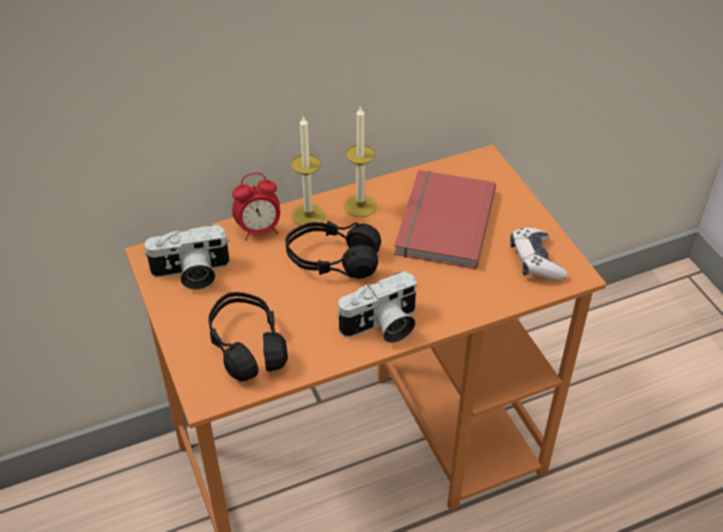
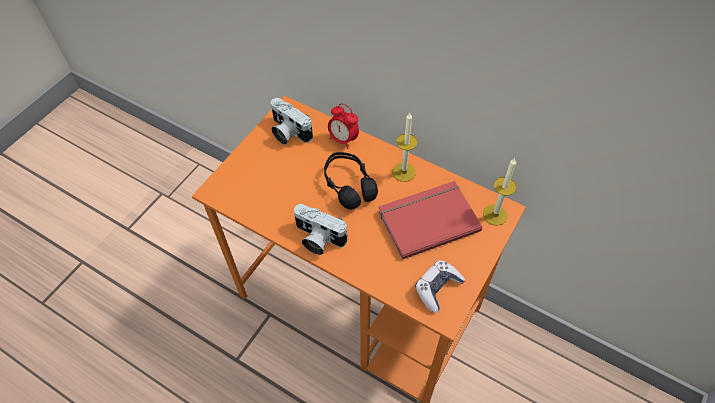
camera: 55 degrees right, 10 degrees up
(247, 345) = (257, 186): black headphones -> none
(308, 216) = (374, 153): candle -> candle (495, 215)

